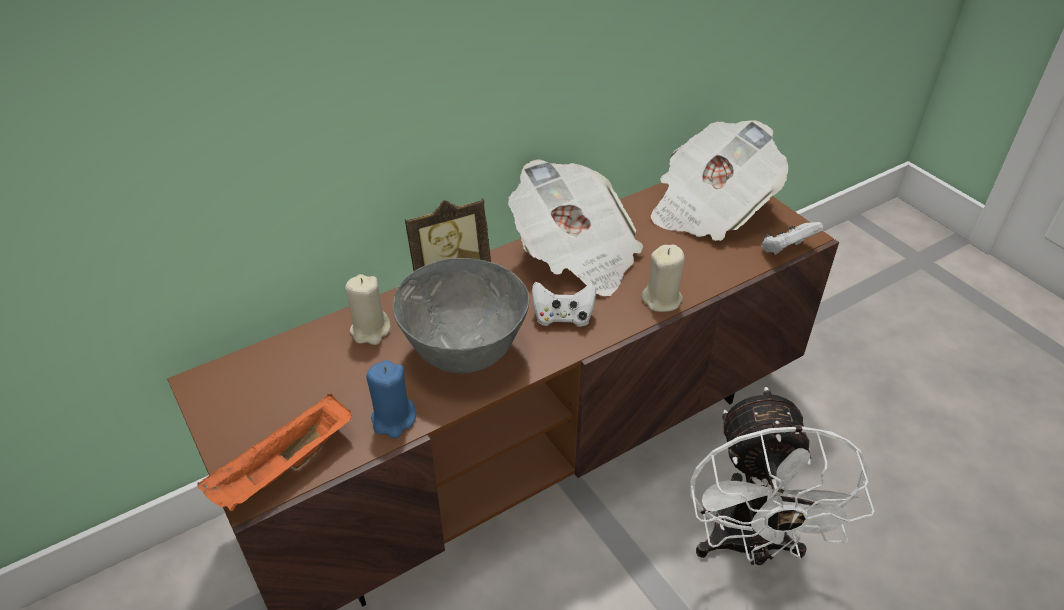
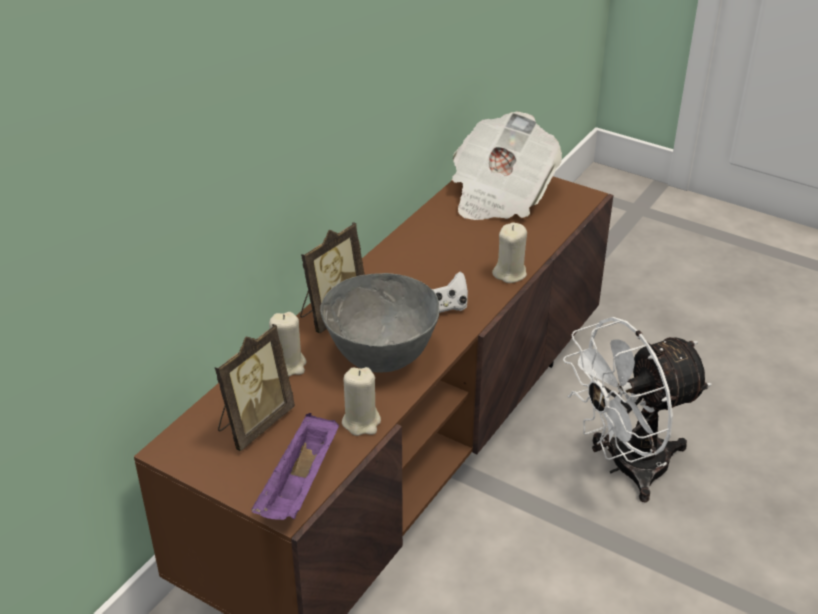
camera: 25 degrees left, 5 degrees down
(284, 469) = (300, 485): orange tray -> purple tray
(293, 383) = (254, 423): none -> picture frame
(393, 419) = (361, 422): blue candle -> beige candle
(576, 255) = (418, 259): newspaper -> none
(748, 546) = (625, 467): white fan -> white fan turned 90 degrees clockwise
(786, 250) = (579, 211): white game controller -> none

